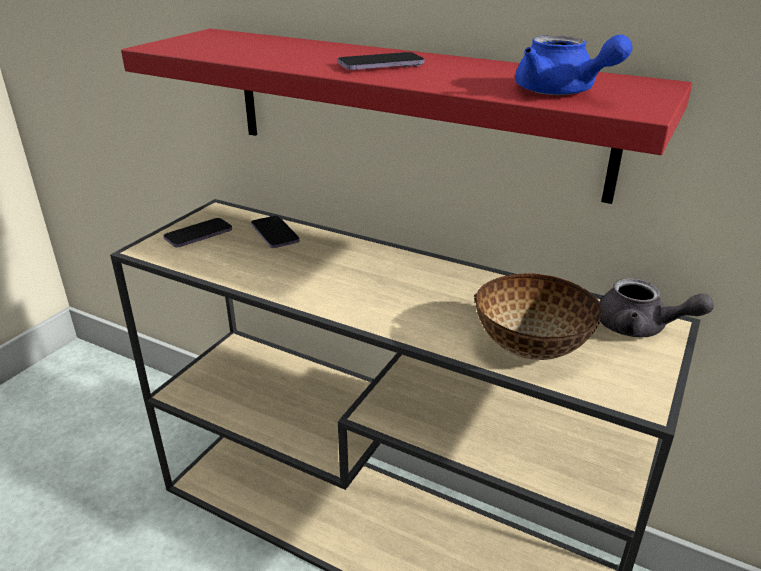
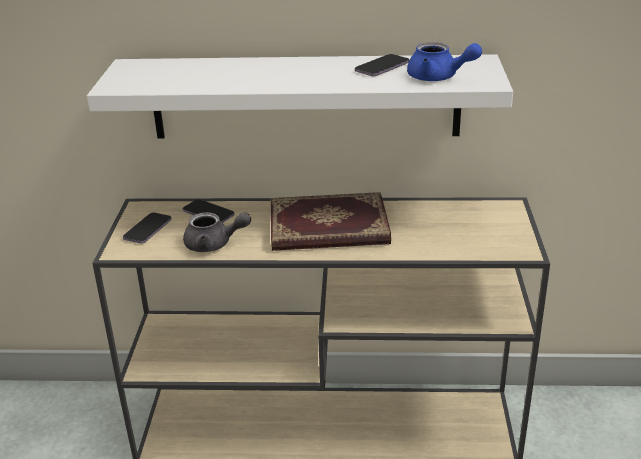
camera: 25 degrees left, 0 degrees up
(380, 65) = (304, 75): phone -> phone (382, 67)
(390, 287) = (328, 228): none -> book
(410, 109) = (305, 97): red shelf -> white shelf
(532, 347) = (446, 240): bowl -> none
(640, 328) = (498, 211): grey teapot -> grey teapot (214, 244)

